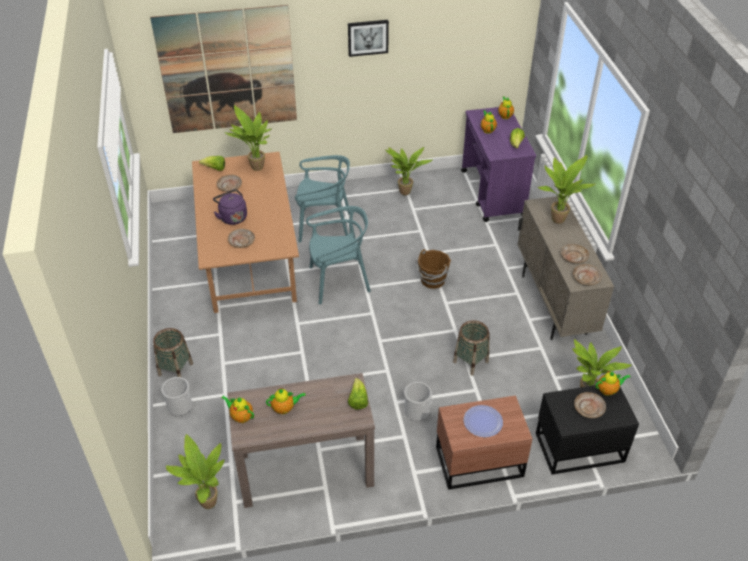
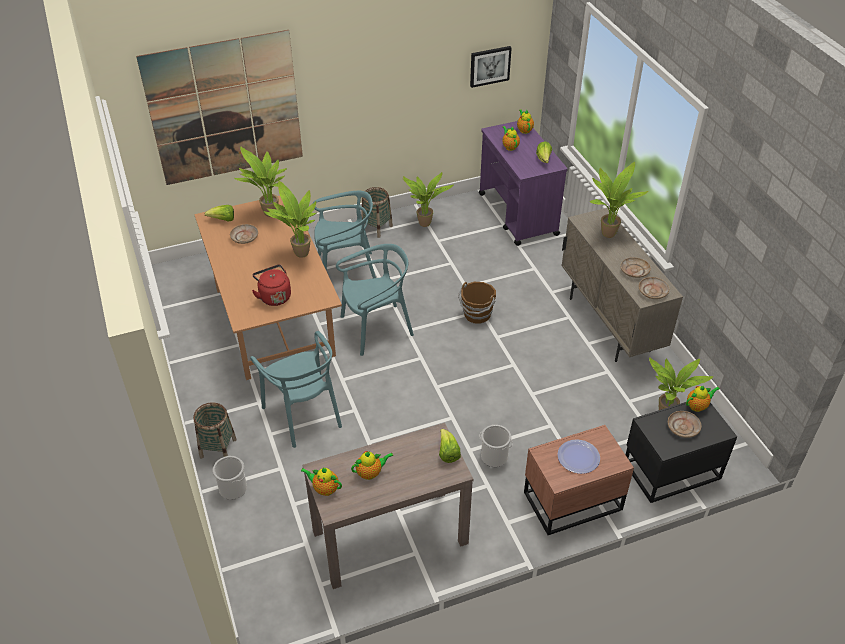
camera: 10 degrees left, 0 degrees up
(206, 504) = (289, 591): potted plant -> potted plant (299, 254)
(232, 217) = (256, 271): purple kettle -> none
(241, 241) = (274, 296): beige plate -> red kettle
(256, 350) = (303, 415): none -> turquoise chair
(368, 37) = (375, 58): picture -> picture (490, 66)
(470, 361) = (538, 396): basket -> basket (377, 228)

